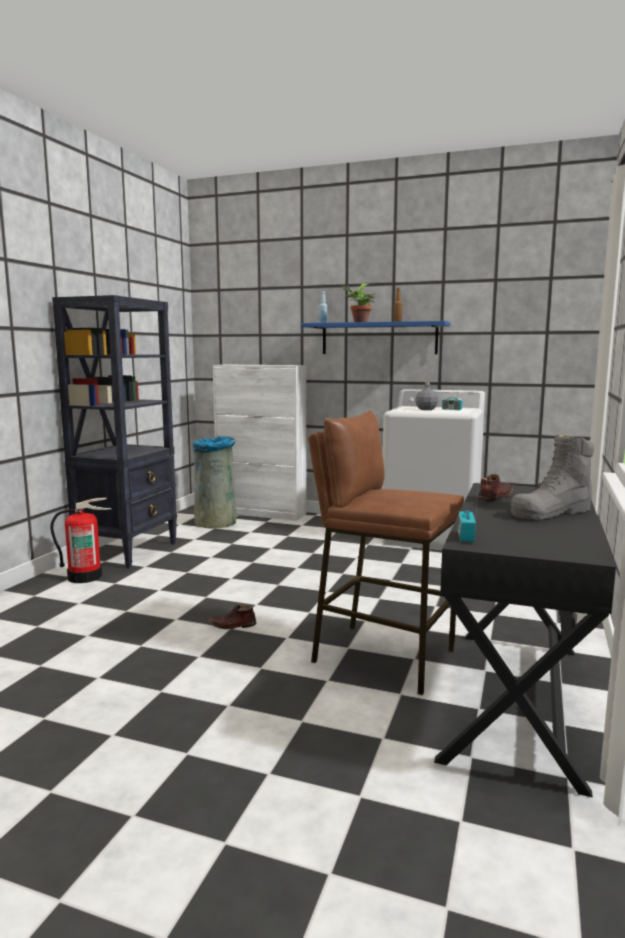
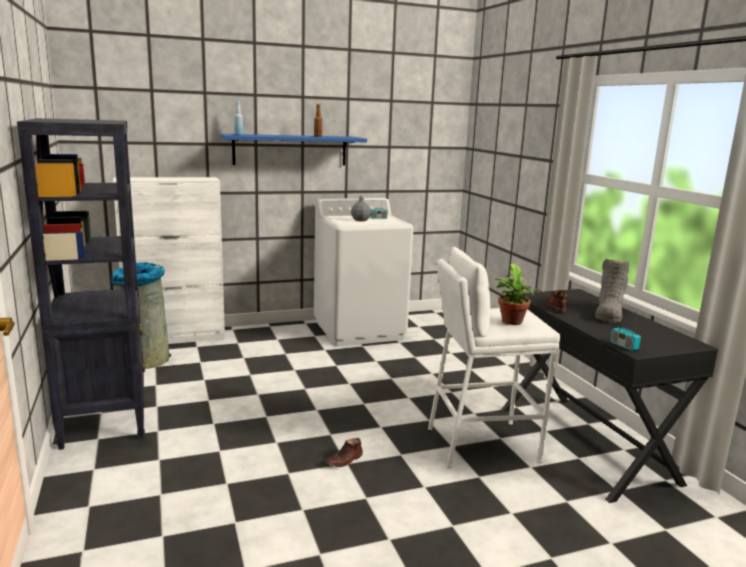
camera: 40 degrees left, 5 degrees up
(85, 576) = (110, 463): fire extinguisher -> none
(359, 322) = (281, 135): potted plant -> potted plant (512, 323)
(383, 656) = (481, 444): brown stool -> white stool

